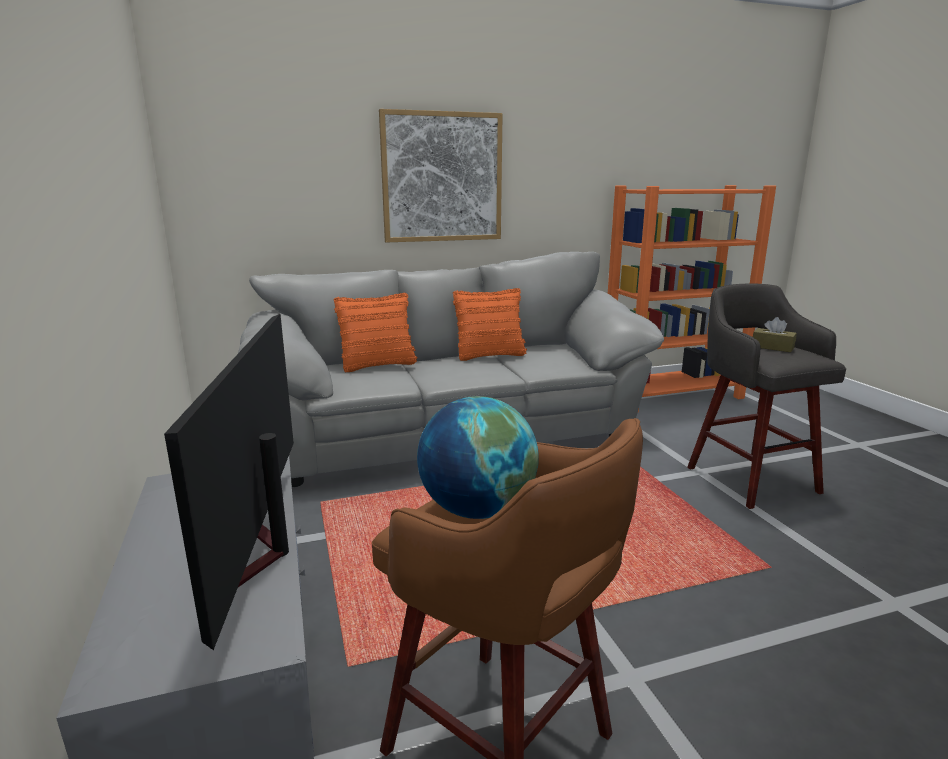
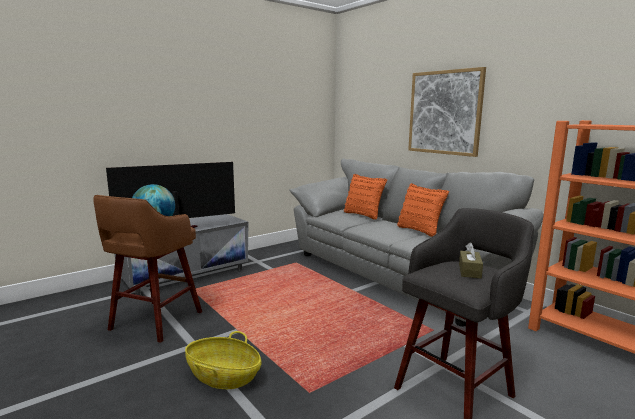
camera: 70 degrees right, 5 degrees down
(740, 644) = (223, 377): none -> basket

